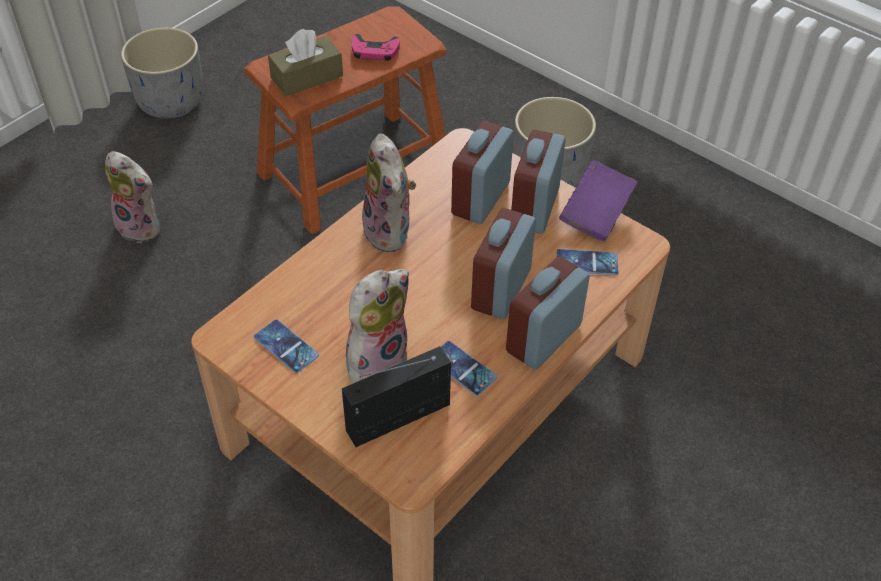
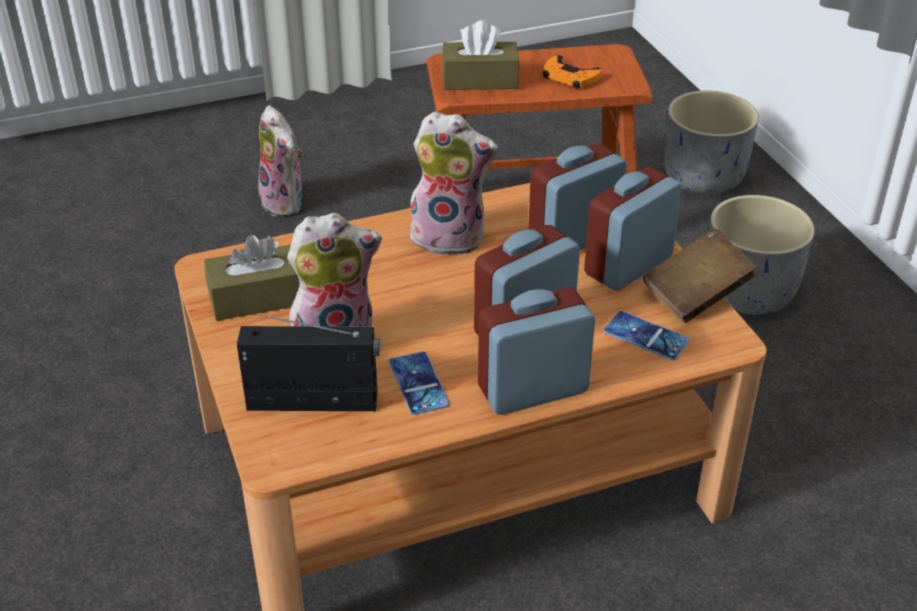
camera: 30 degrees right, 10 degrees down
(172, 102) = (395, 109): grey planter -> grey planter (704, 179)
(286, 346) = (259, 297): phone -> brown tissue box
(374, 51) = (569, 77): pink game controller -> orange game controller
(391, 232) = (450, 237): plush toy -> plush toy turned 90 degrees counterclockwise
(596, 215) = (696, 295): purple book -> brown book

